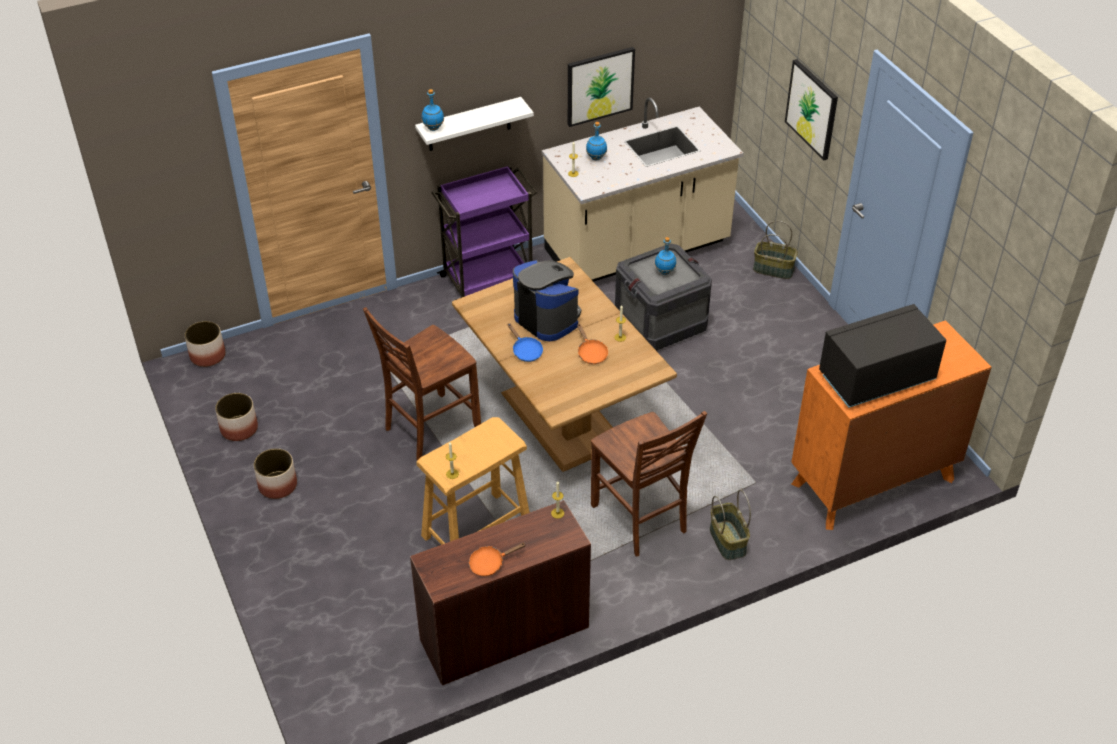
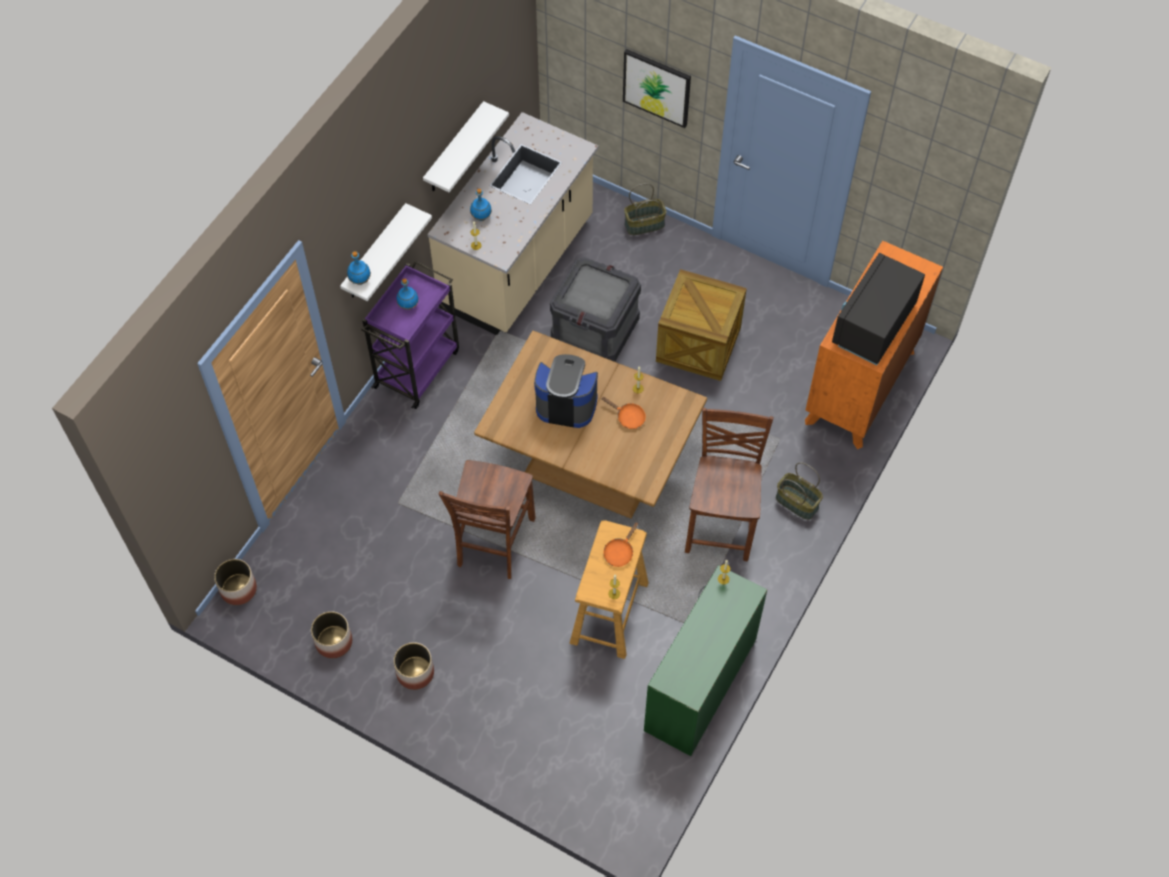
camera: 35 degrees left, 15 degrees up
(490, 563) = (711, 653): orange frying pan -> orange frying pan (620, 552)
(503, 632) = (699, 684): brown desk -> green desk
(525, 351) = (575, 445): blue frying pan -> none
(599, 86) = (454, 150): picture -> white shelf
(640, 519) = (721, 524): brown chair -> brown chair turned 105 degrees counterclockwise
(665, 272) = (596, 291): blue bottle -> blue bottle (408, 306)
(743, 375) = (698, 344): none -> crate

